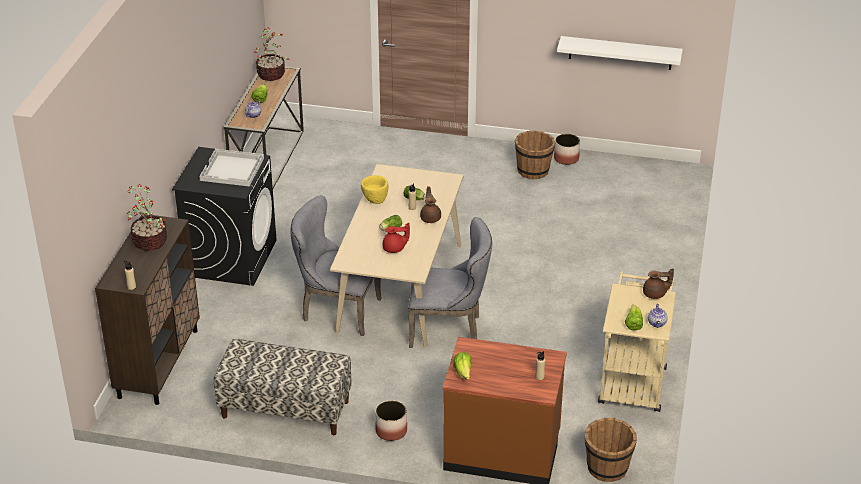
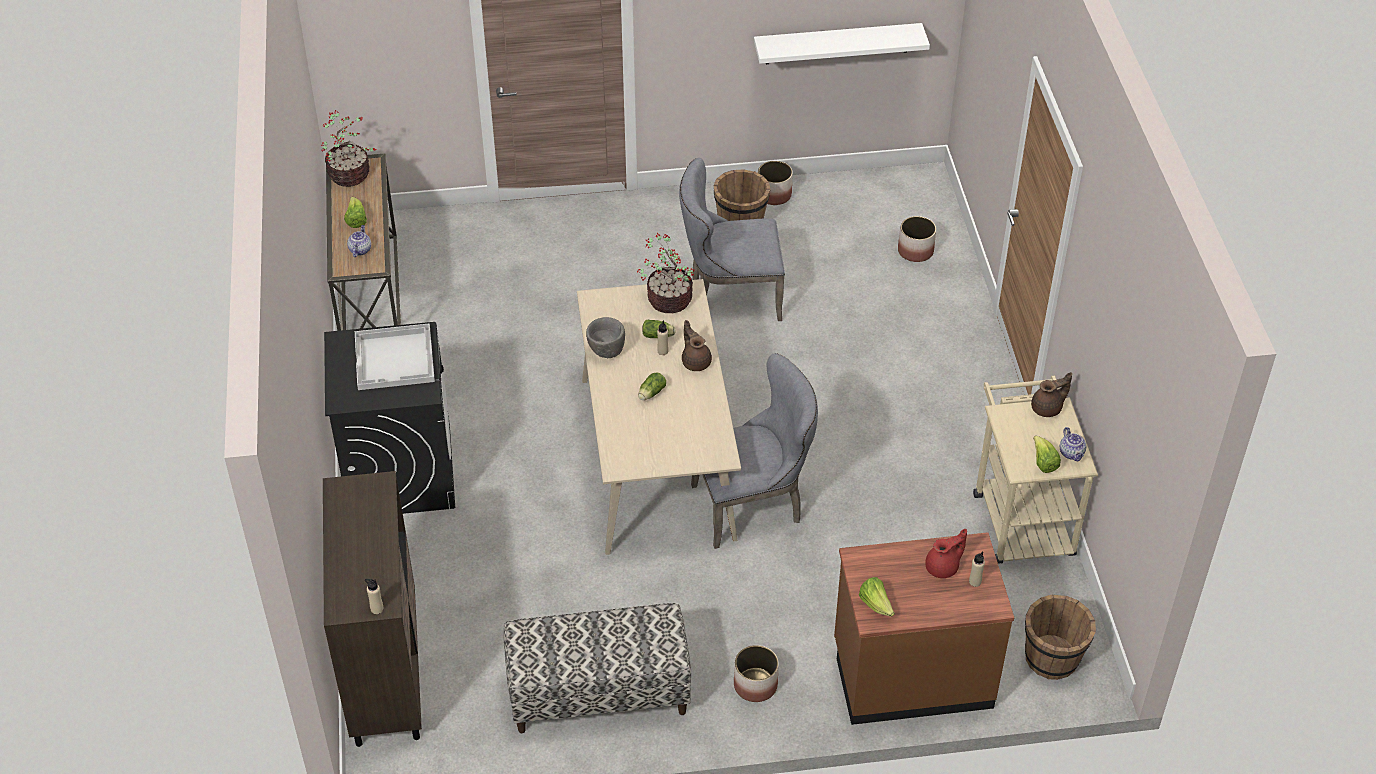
camera: 20 degrees left, 10 degrees up
(149, 241) = (359, 523): potted plant -> potted plant (668, 299)
(336, 310) = (588, 517): grey chair -> grey chair (729, 296)
(375, 200) = (606, 352): yellow bowl -> grey bowl
(395, 248) = (674, 424): red teapot -> red teapot (943, 567)
(647, 210) = (915, 251): none -> planter

